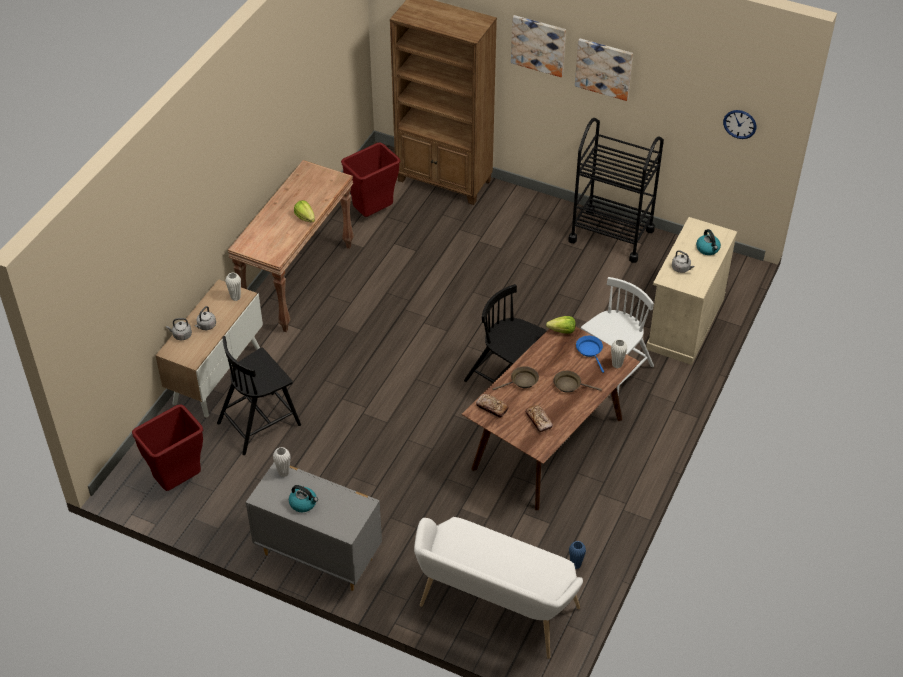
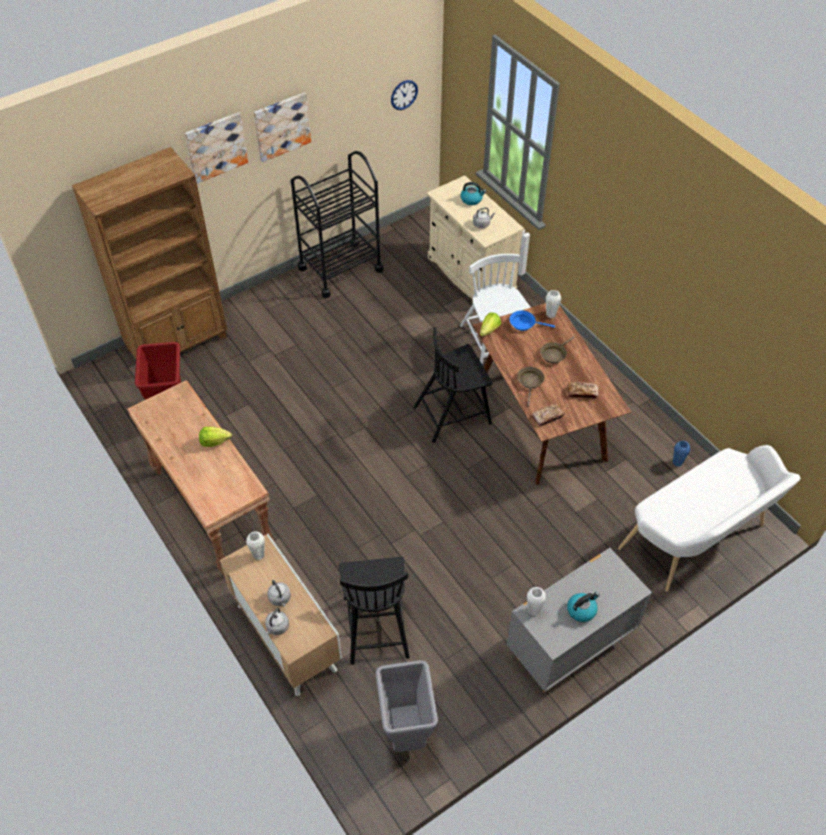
camera: 60 degrees left, 5 degrees up
(178, 482) = (407, 733): red trash can -> grey trash can

